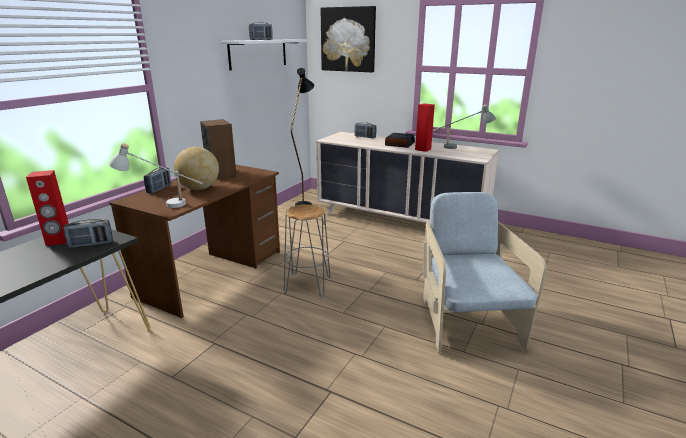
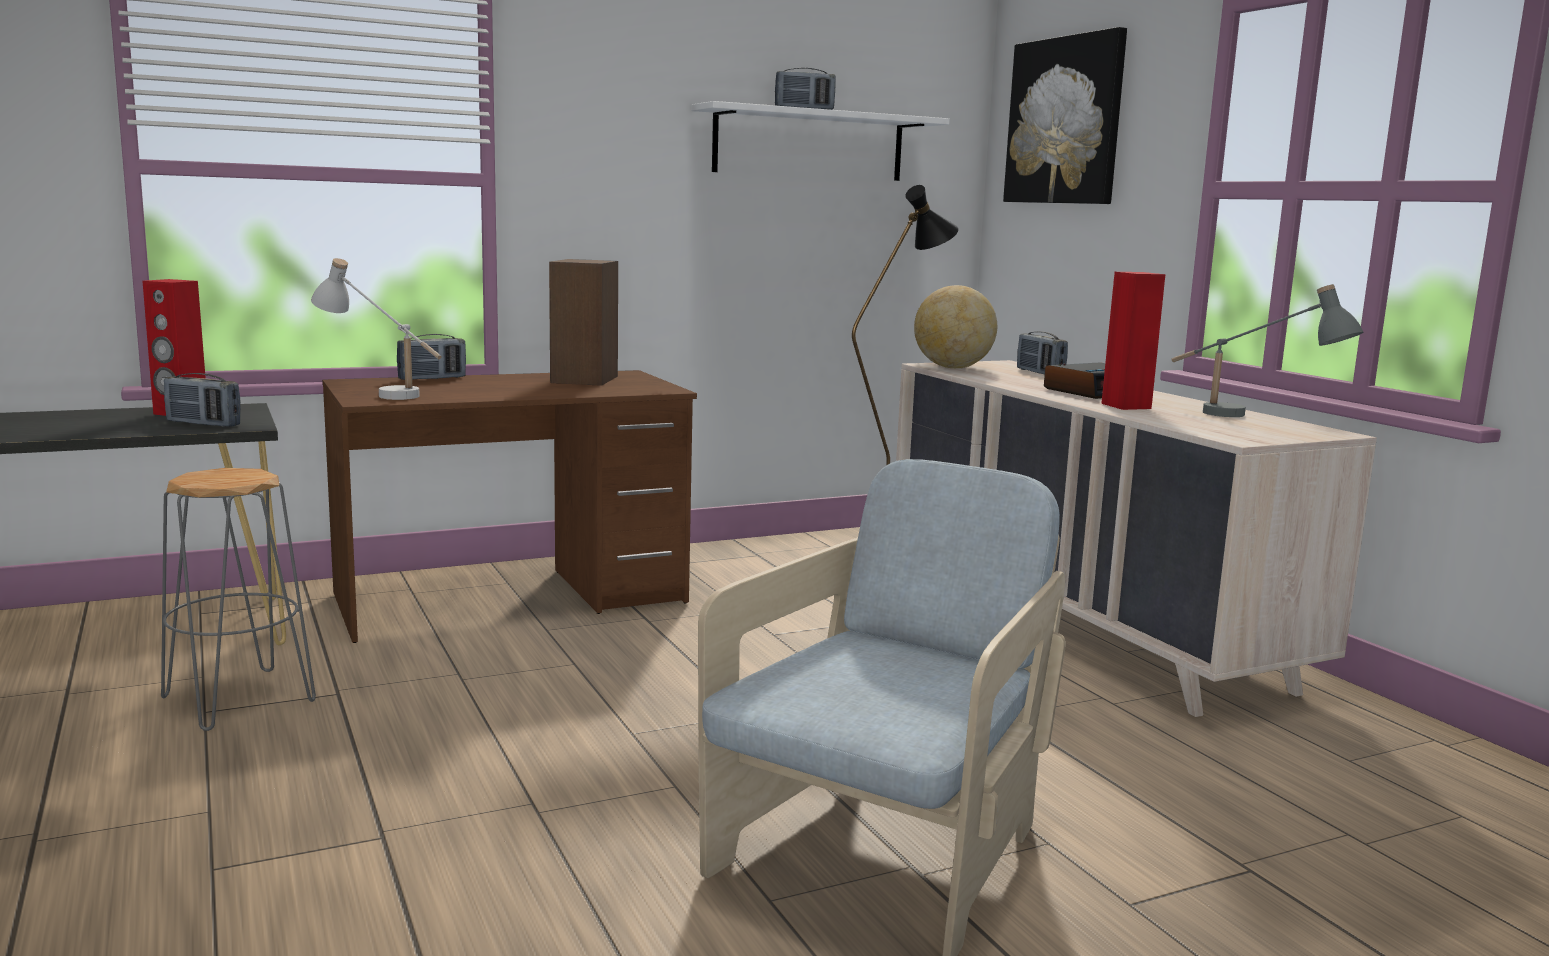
camera: 35 degrees right, 10 degrees down
(199, 189) = (490, 388): globe -> globe (952, 368)
(307, 285) = (645, 669): grey stool -> grey stool (237, 699)

